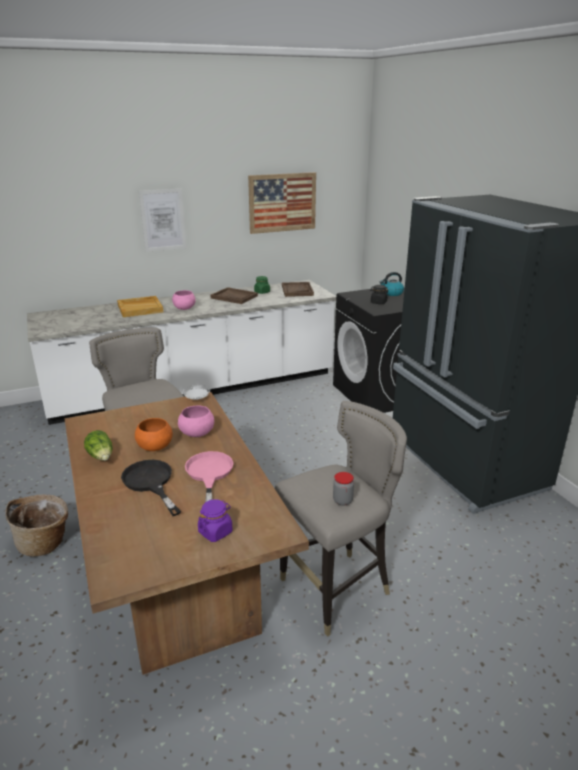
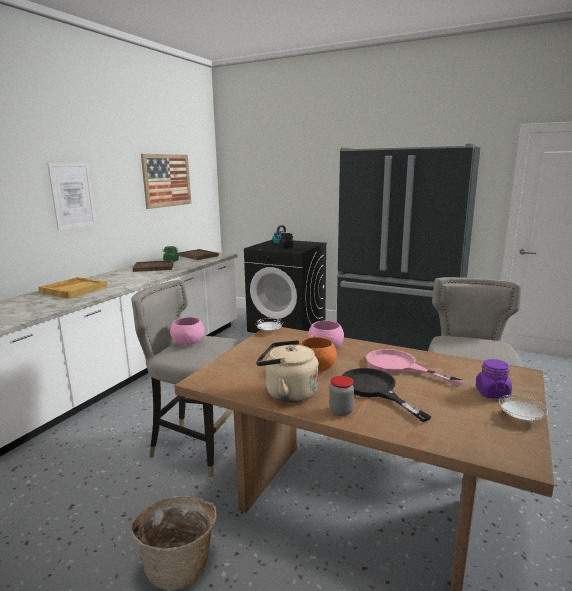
camera: 40 degrees left, 10 degrees down
(101, 456) = (288, 393): lettuce -> beige kettle
(150, 483) = (374, 390): black frying pan -> black frying pan turned 45 degrees clockwise
(183, 560) = (520, 418): none -> white plate
(184, 308) = (123, 281): pink bowl -> pink bowl (188, 343)
(342, 500) = (491, 349): jar -> jar (341, 411)

